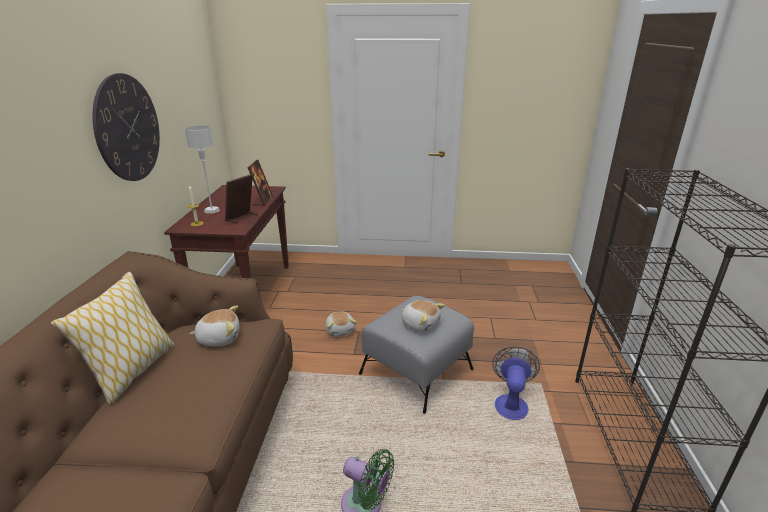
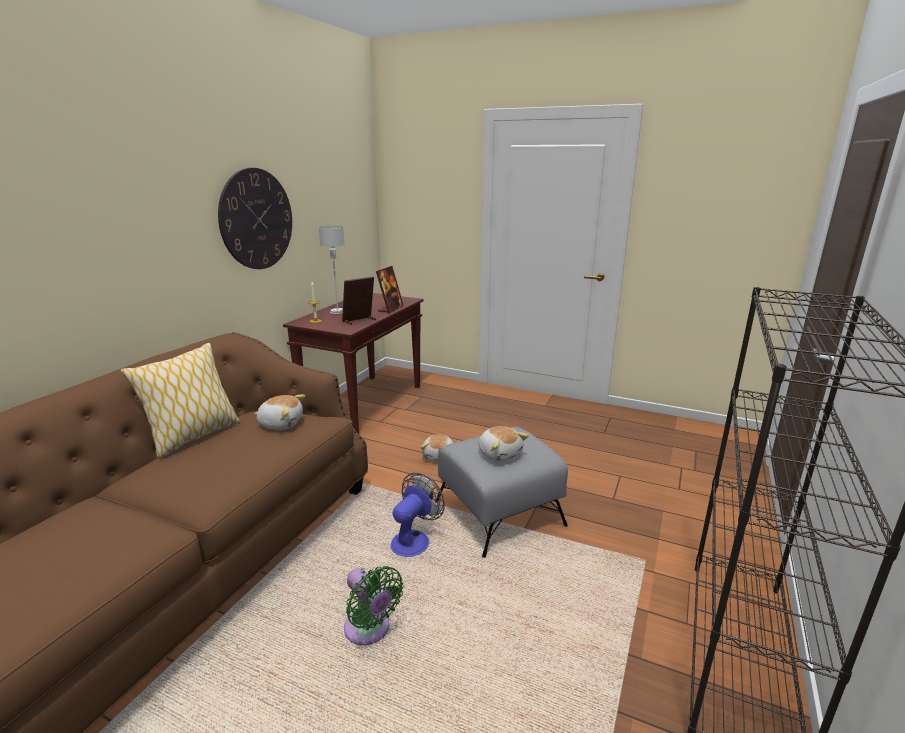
camera: 20 degrees right, 5 degrees down
(511, 402) = (594, 571): fan -> fan (414, 539)

